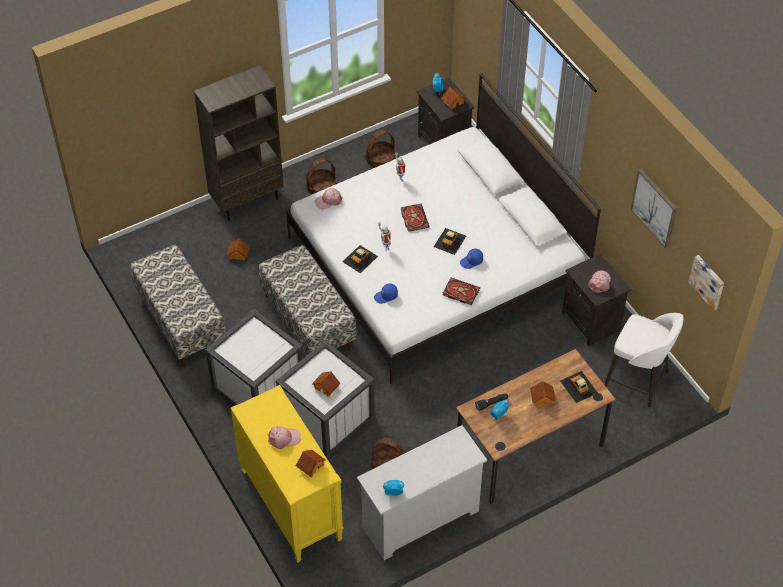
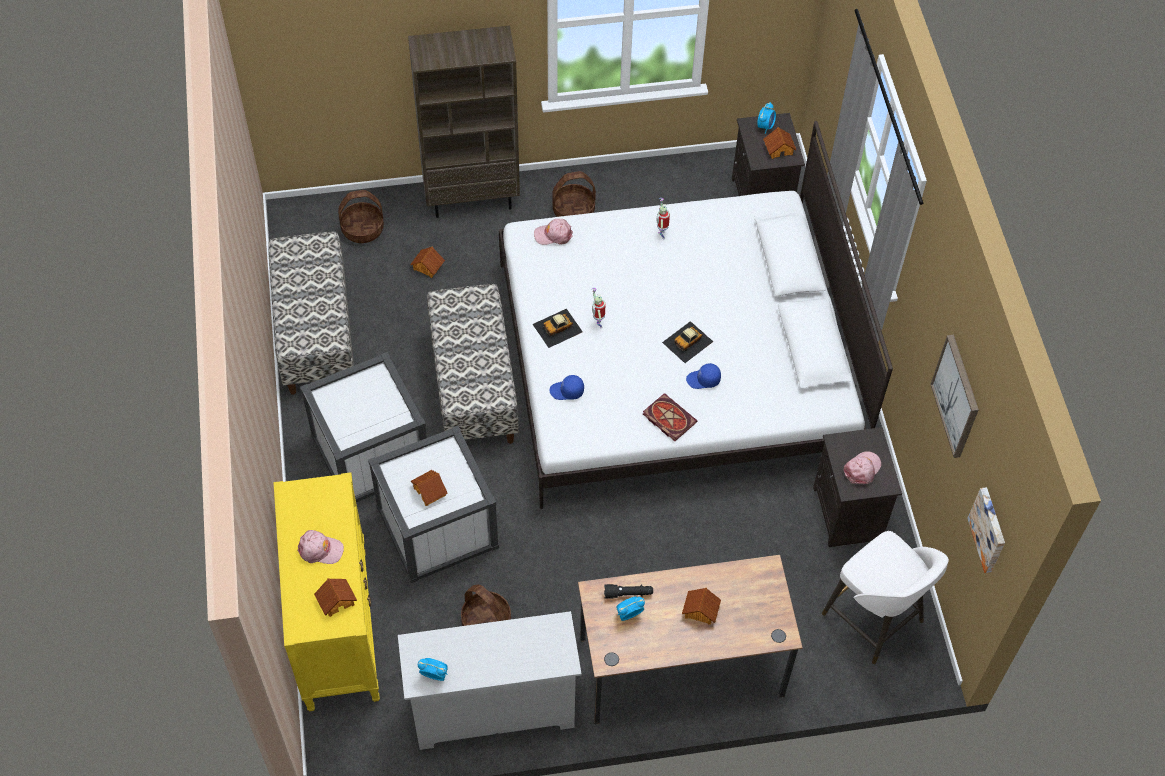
camera: 20 degrees right, 5 degrees up
(380, 159) = (667, 196): basket -> basket (363, 229)
(413, 218) = (654, 294): book -> none
(578, 387) = (758, 612): toy car -> none

